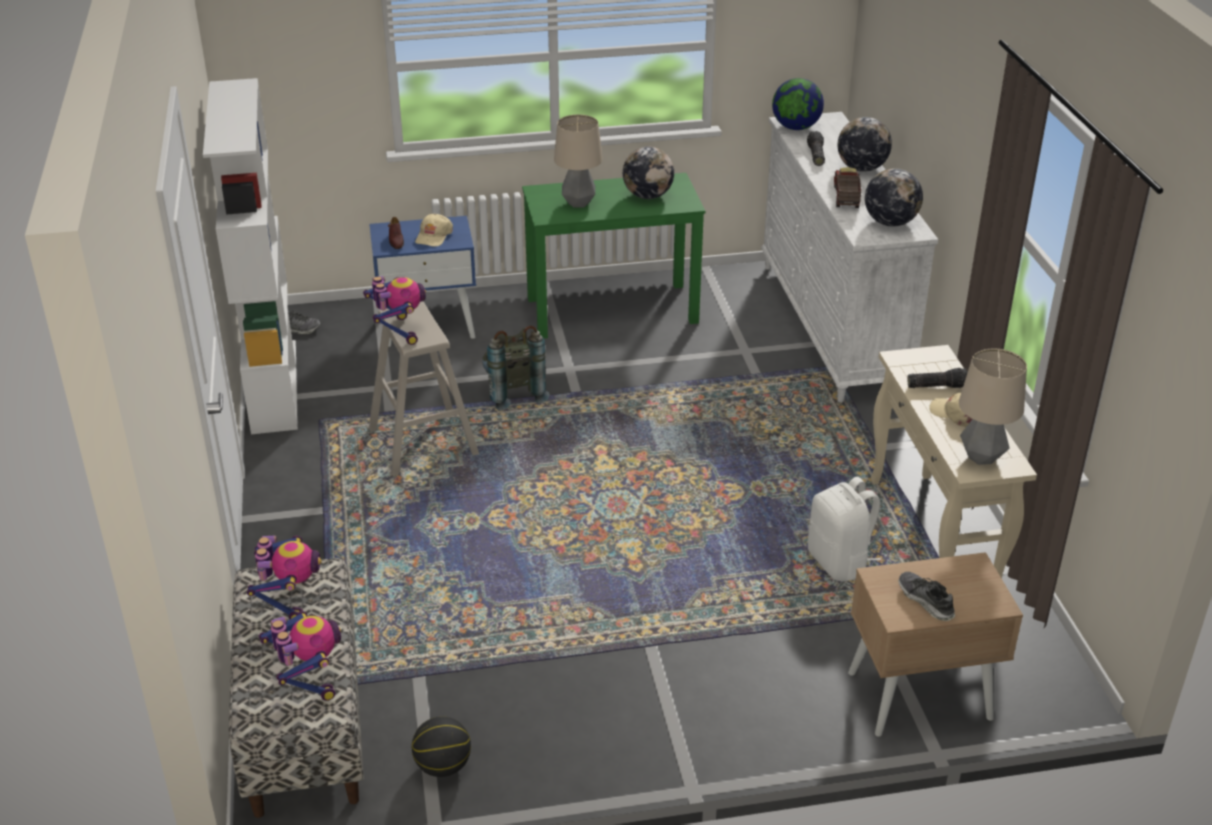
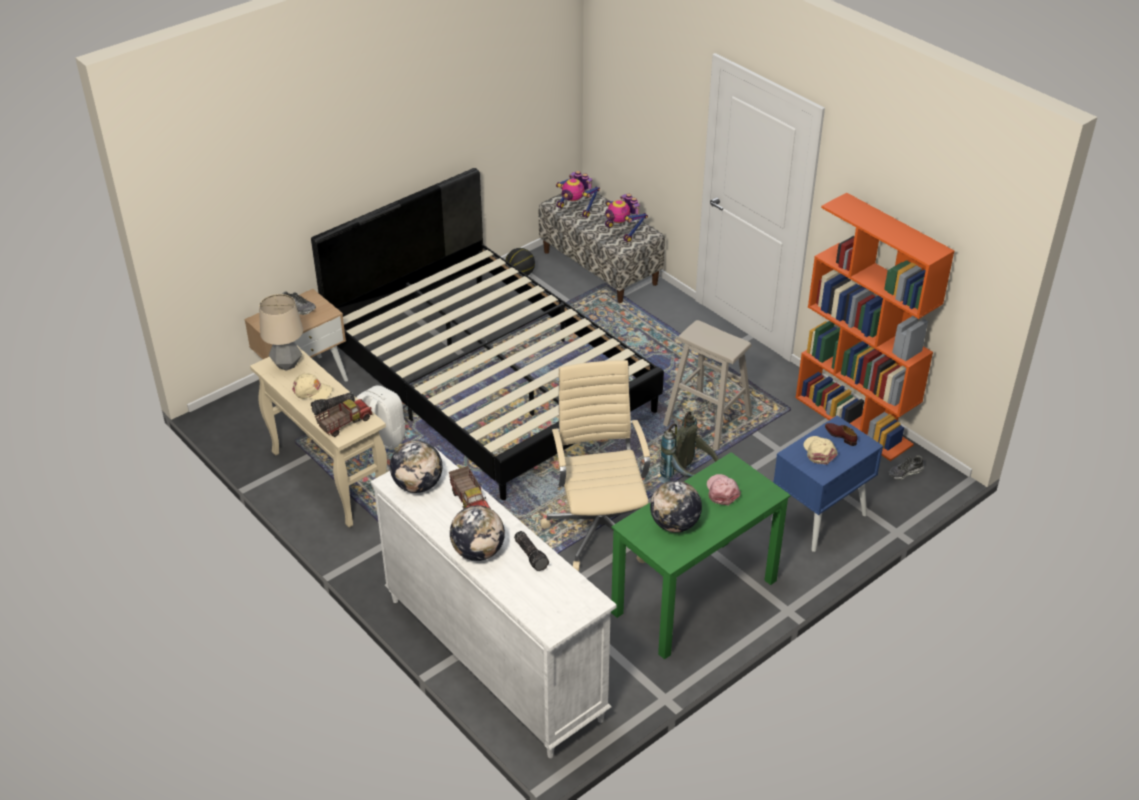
camera: 150 degrees right, 5 degrees up
(273, 385) = (854, 421): white bookcase -> orange bookcase
(398, 331) = (717, 331): toy robot -> none
(579, 203) = (722, 491): table lamp -> pink cap
(640, 590) = (490, 380): none -> black bed
(649, 384) = (600, 528): none -> beige office chair
(795, 127) = (577, 595): globe -> none
(930, 365) = (344, 424): none -> toy truck

